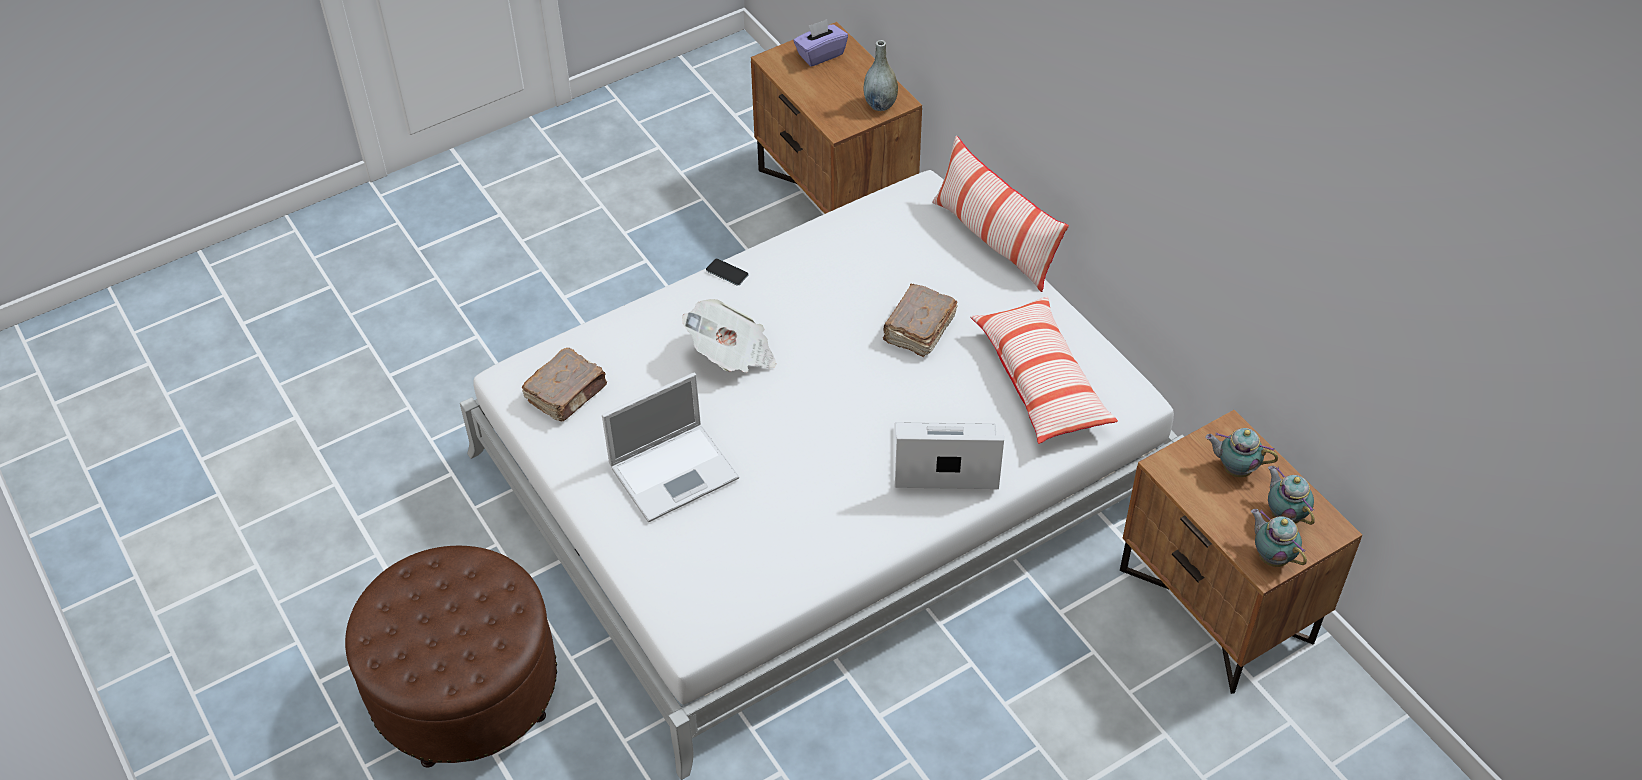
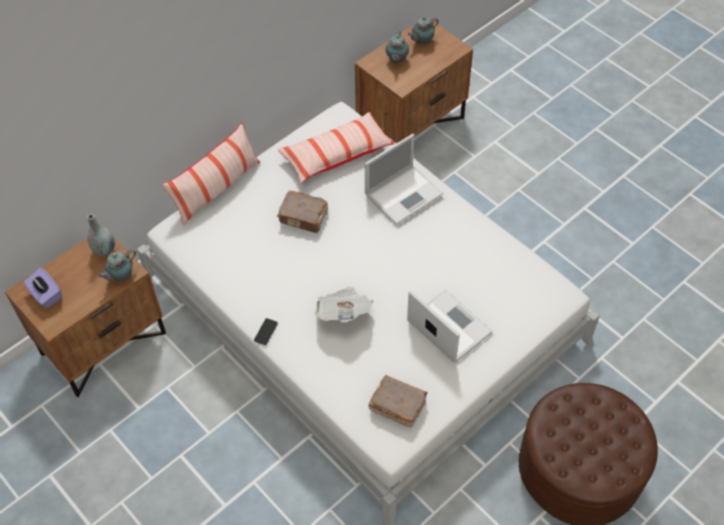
camera: 100 degrees left, 5 degrees up
(943, 459) = (404, 194): laptop -> laptop turned 120 degrees counterclockwise
(1271, 556) = (449, 46): teapot -> teapot (121, 277)

